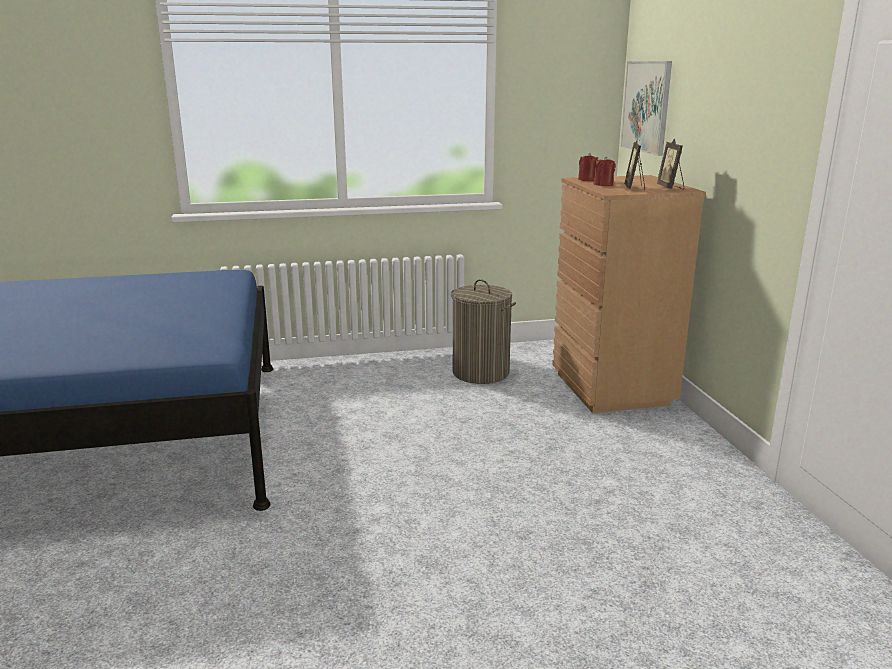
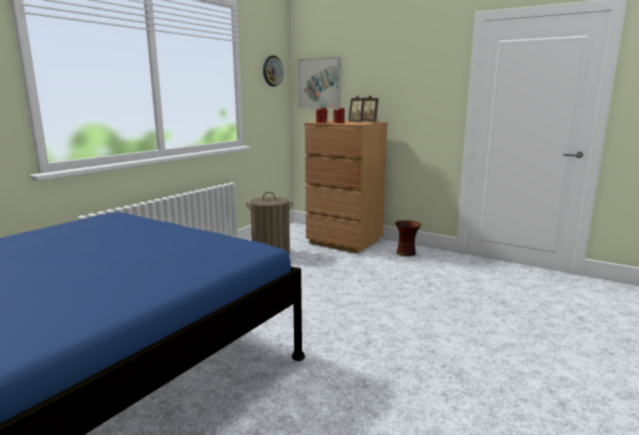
camera: 45 degrees left, 5 degrees down
(572, 83) = (272, 71): none -> wall clock
(670, 441) = (406, 253): none -> vase

